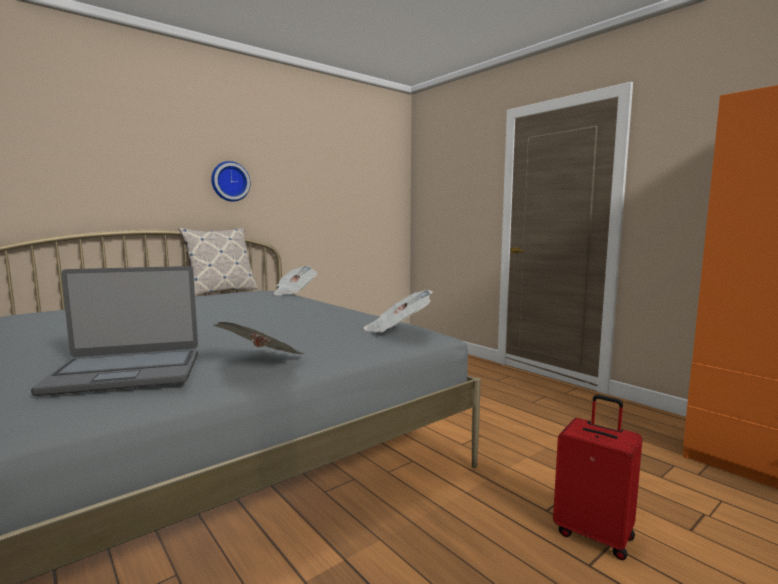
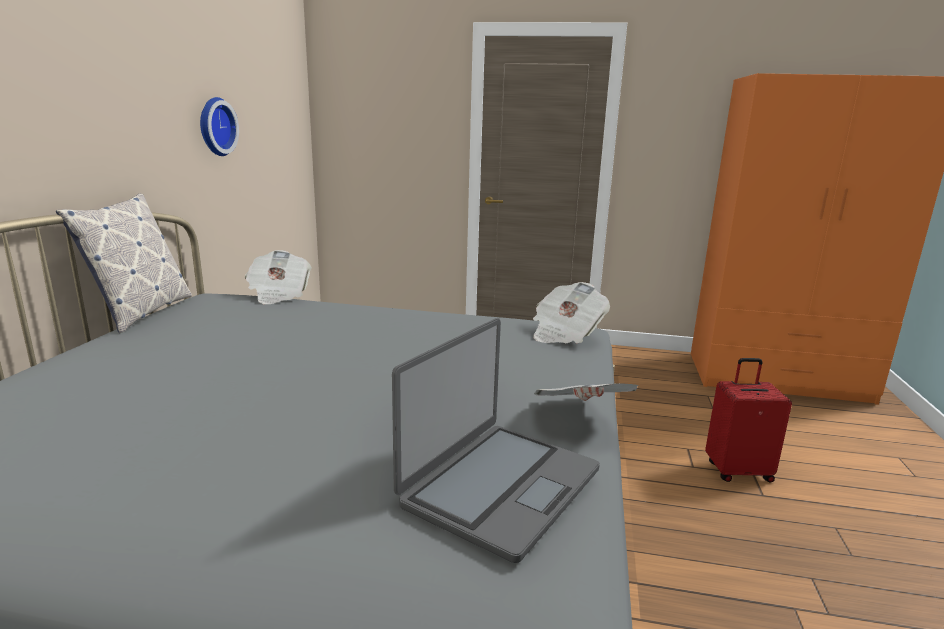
camera: 40 degrees left, 10 degrees up
(229, 181) = (112, 111): wall clock -> wall clock (215, 126)

